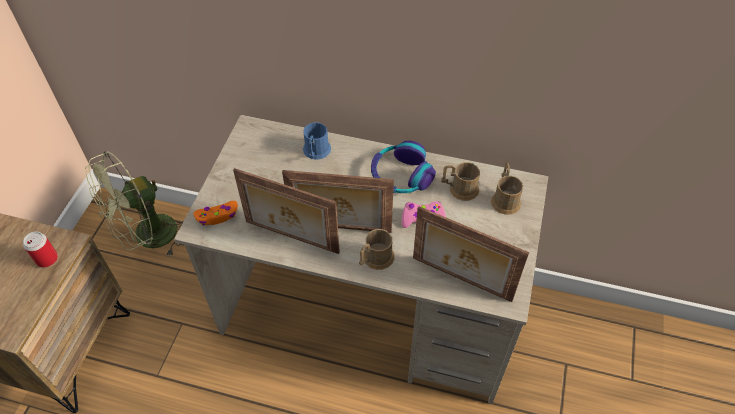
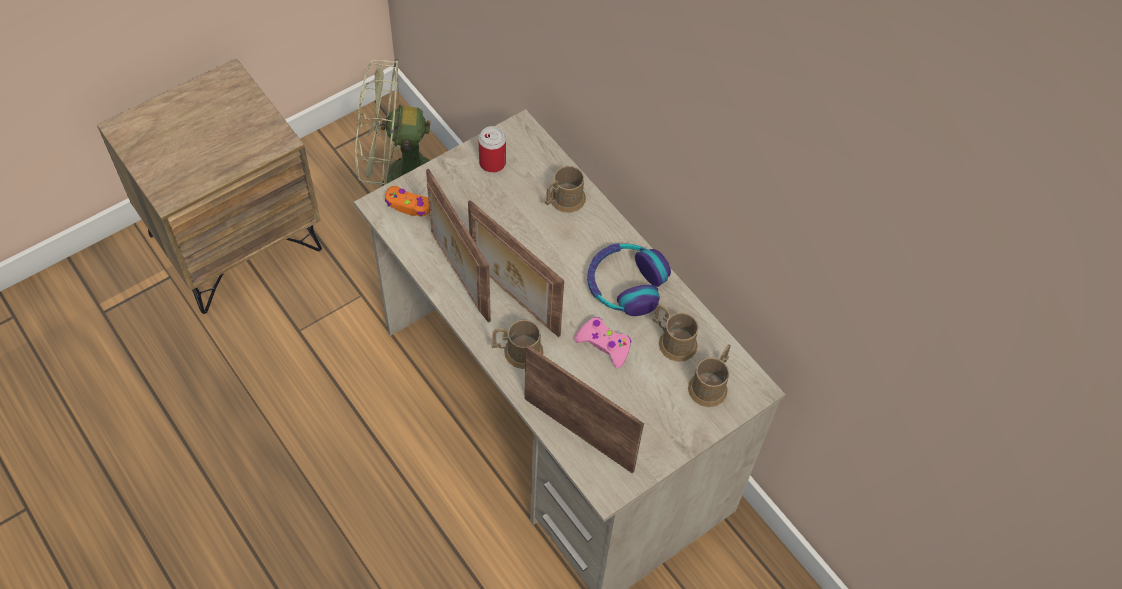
camera: 35 degrees right, 5 degrees up
(47, 259) = (249, 143): can -> can (492, 163)
(316, 152) = (563, 201): blue mug -> brown mug
(460, 280) = (580, 432): picture frame -> picture frame turned 150 degrees clockwise

